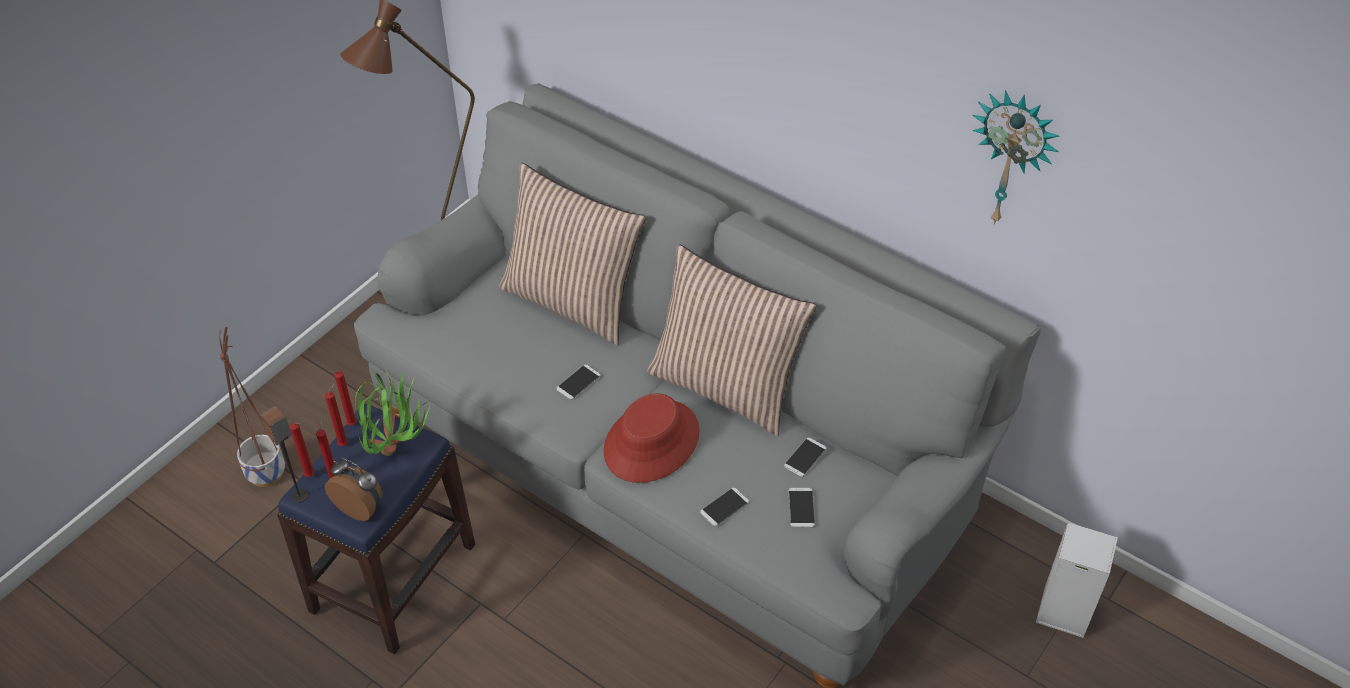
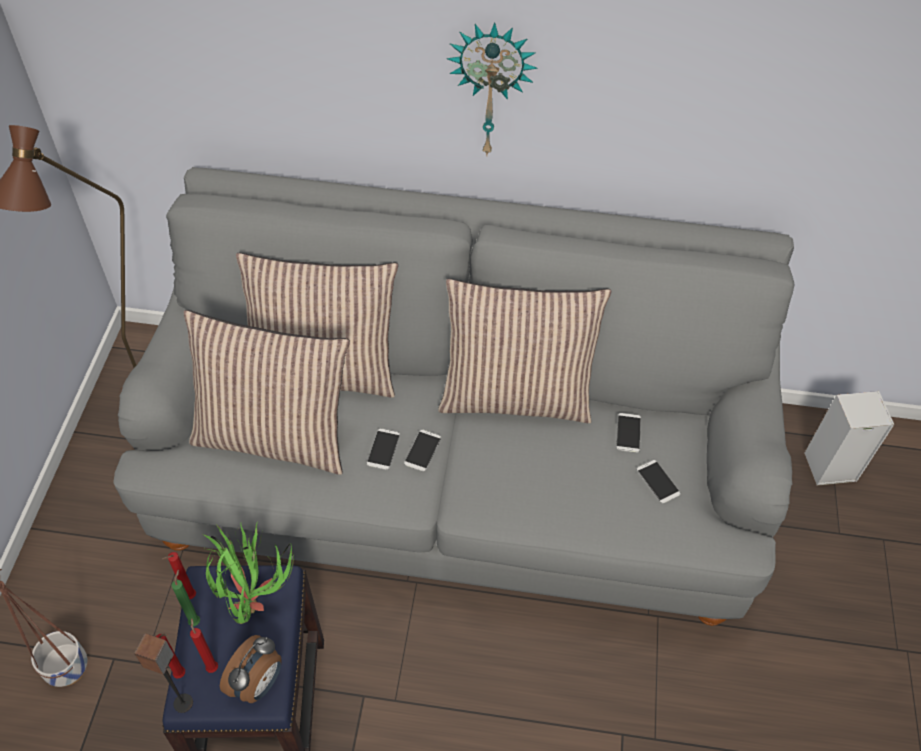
camera: 30 degrees left, 5 degrees up
(345, 443) = (195, 620): red candle -> green candle
(360, 507) = (258, 683): alarm clock -> alarm clock turned 120 degrees clockwise
(496, 336) = (275, 436): none -> pillow
(652, 442) = (489, 478): red hat -> none
(724, 507) = (594, 512): phone -> phone (422, 450)
(1011, 158) = (764, 85): wall clock -> wall clock (491, 89)

